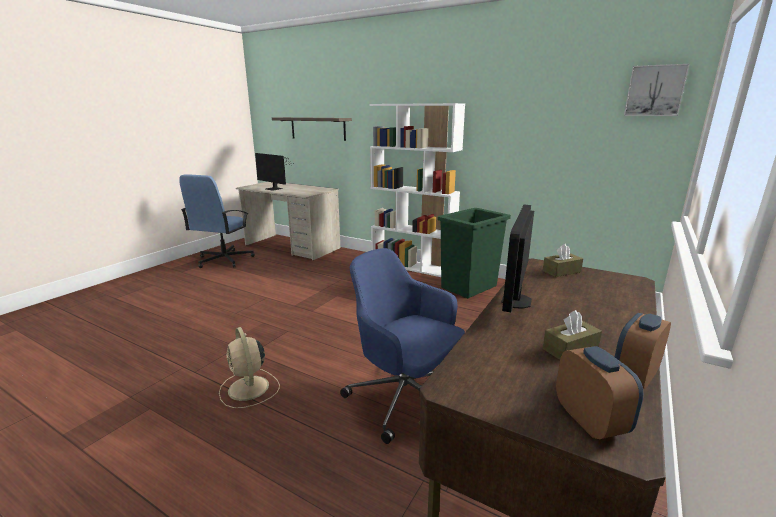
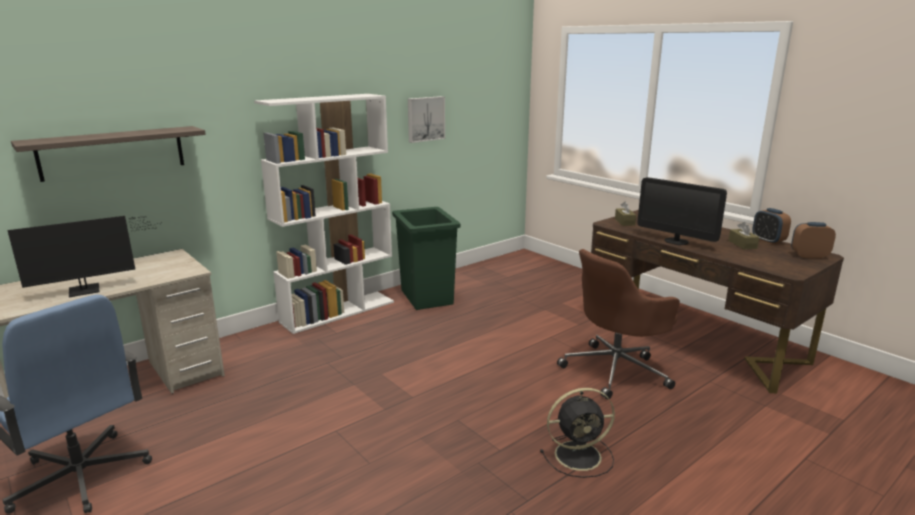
camera: 70 degrees left, 0 degrees up
(249, 389) = (580, 455): beige fan -> black fan
(404, 398) = (616, 370): blue office chair -> brown office chair
(655, 91) = (505, 76): picture -> picture (425, 119)

